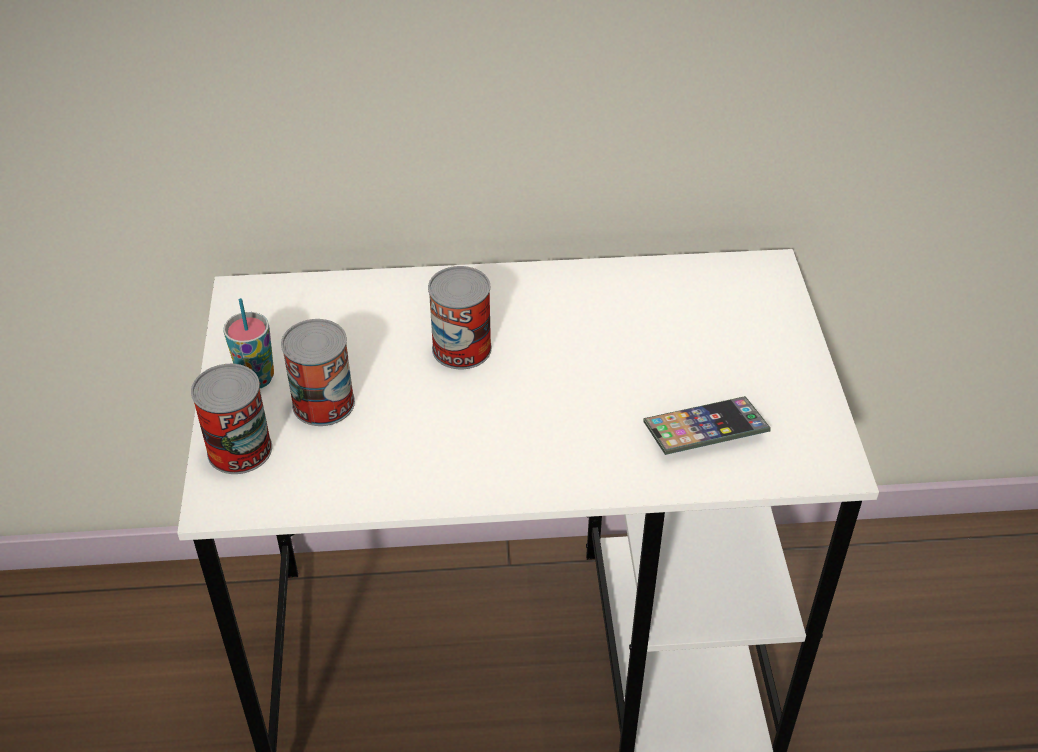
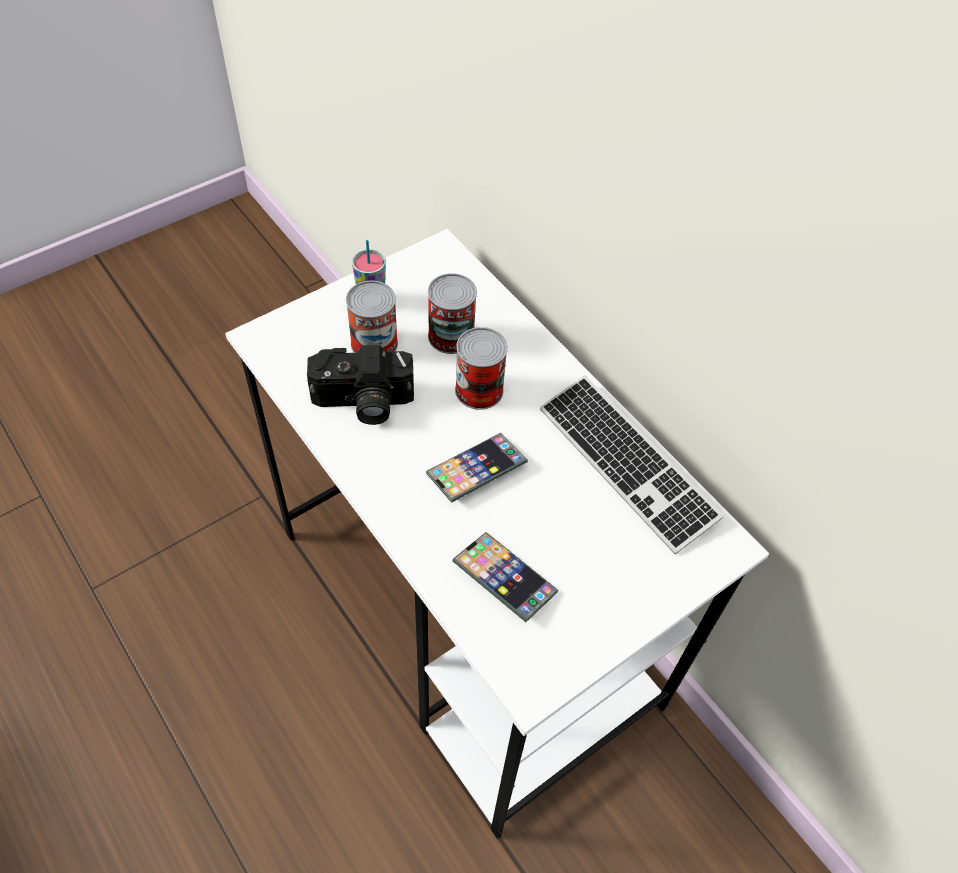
camera: 55 degrees right, 10 degrees up
(239, 449) = (307, 324): can -> can (451, 336)
(398, 447) = (362, 402): none -> camera
(561, 395) = (476, 470): none -> phone
(635, 288) = (626, 464): none -> keyboard

